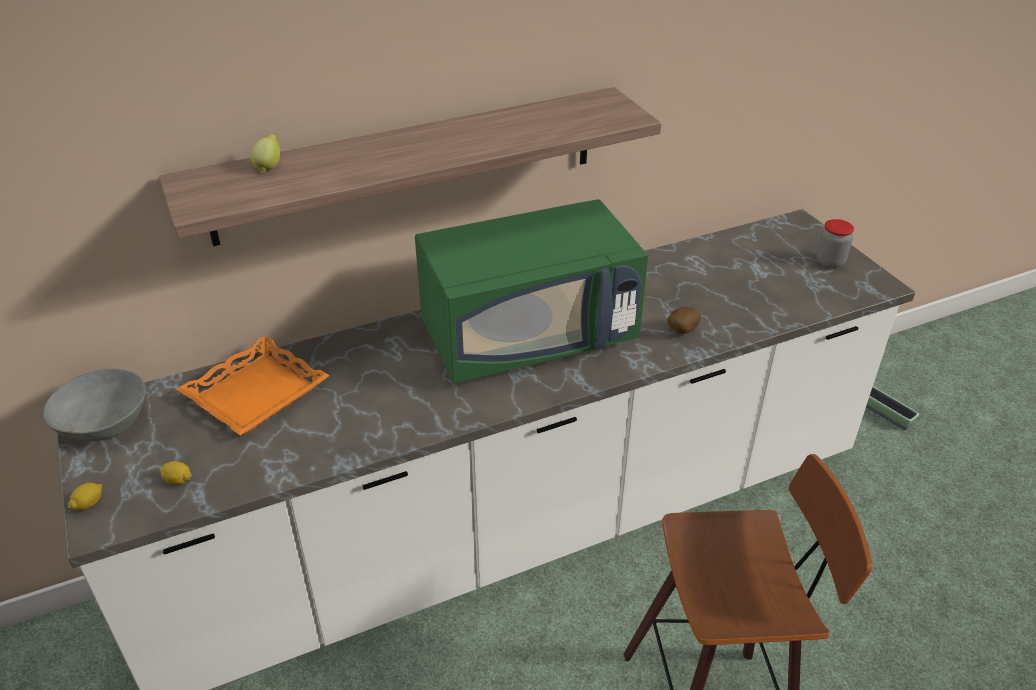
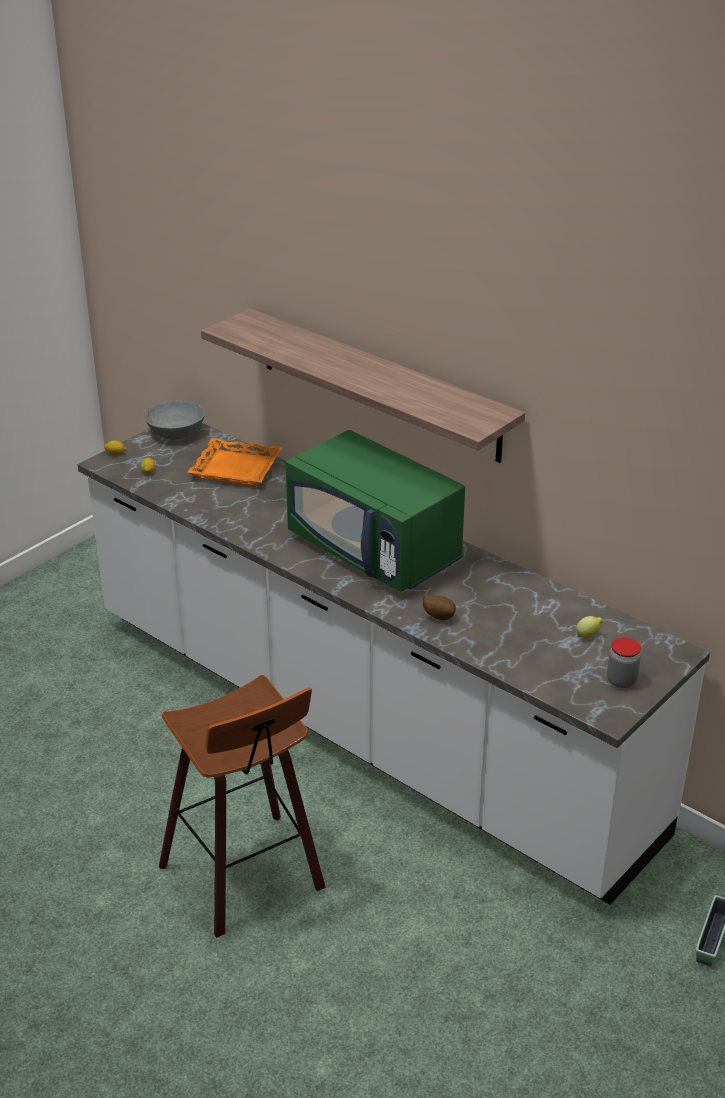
camera: 65 degrees right, 5 degrees down
(269, 167) = (285, 332): lemon -> lemon (588, 636)

